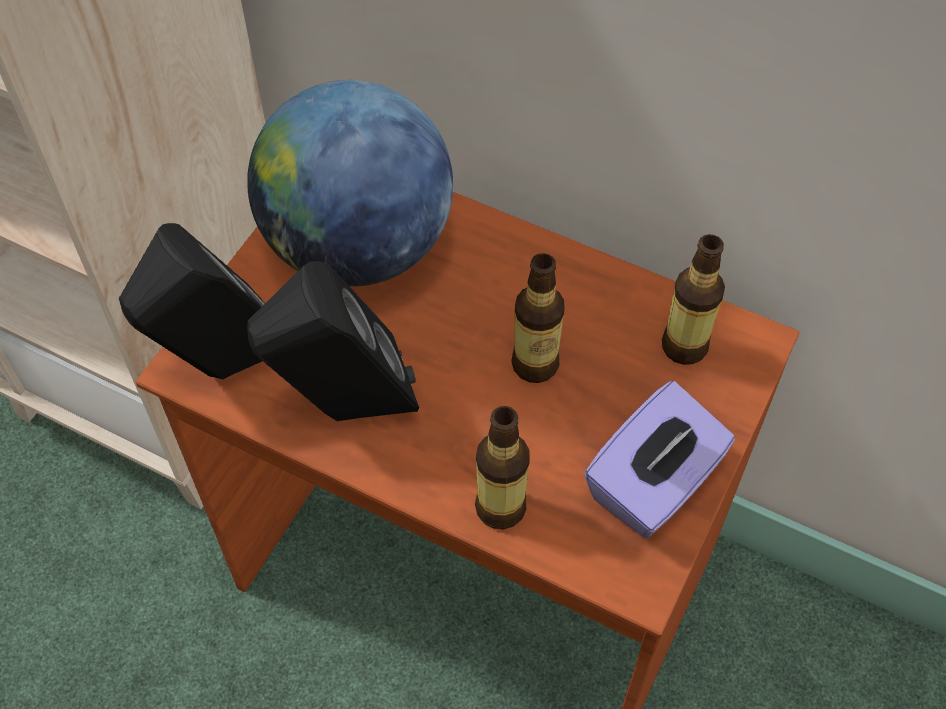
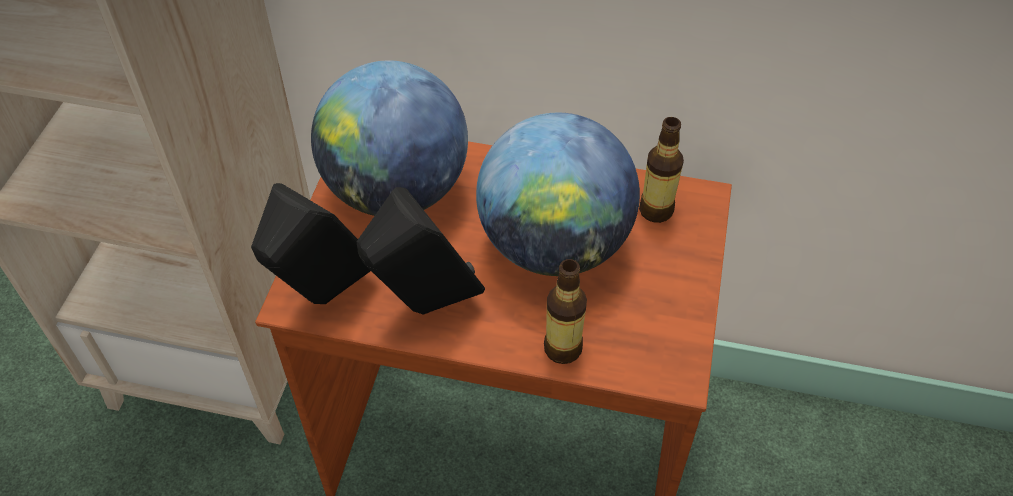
camera: 15 degrees left, 5 degrees down
(535, 364) = (554, 245): bottle -> globe
(654, 484) = (666, 308): purple tissue box -> none

